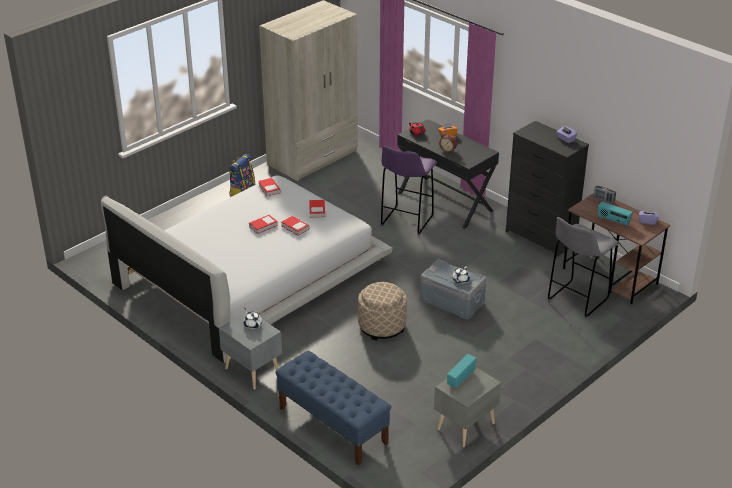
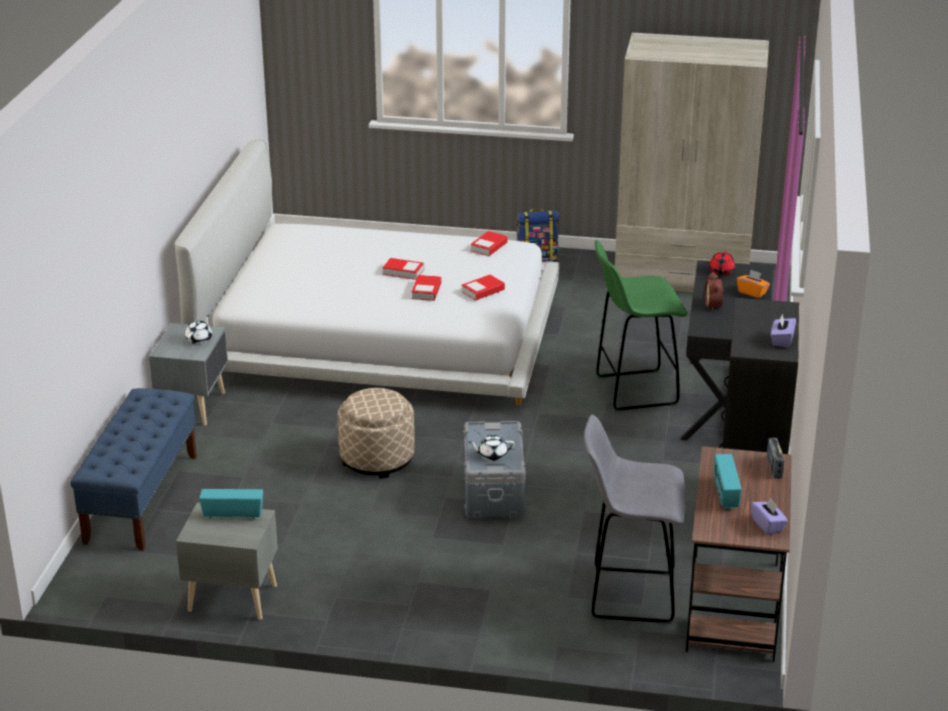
camera: 55 degrees right, 5 degrees down
(406, 221) = (633, 391): purple stool -> green stool

